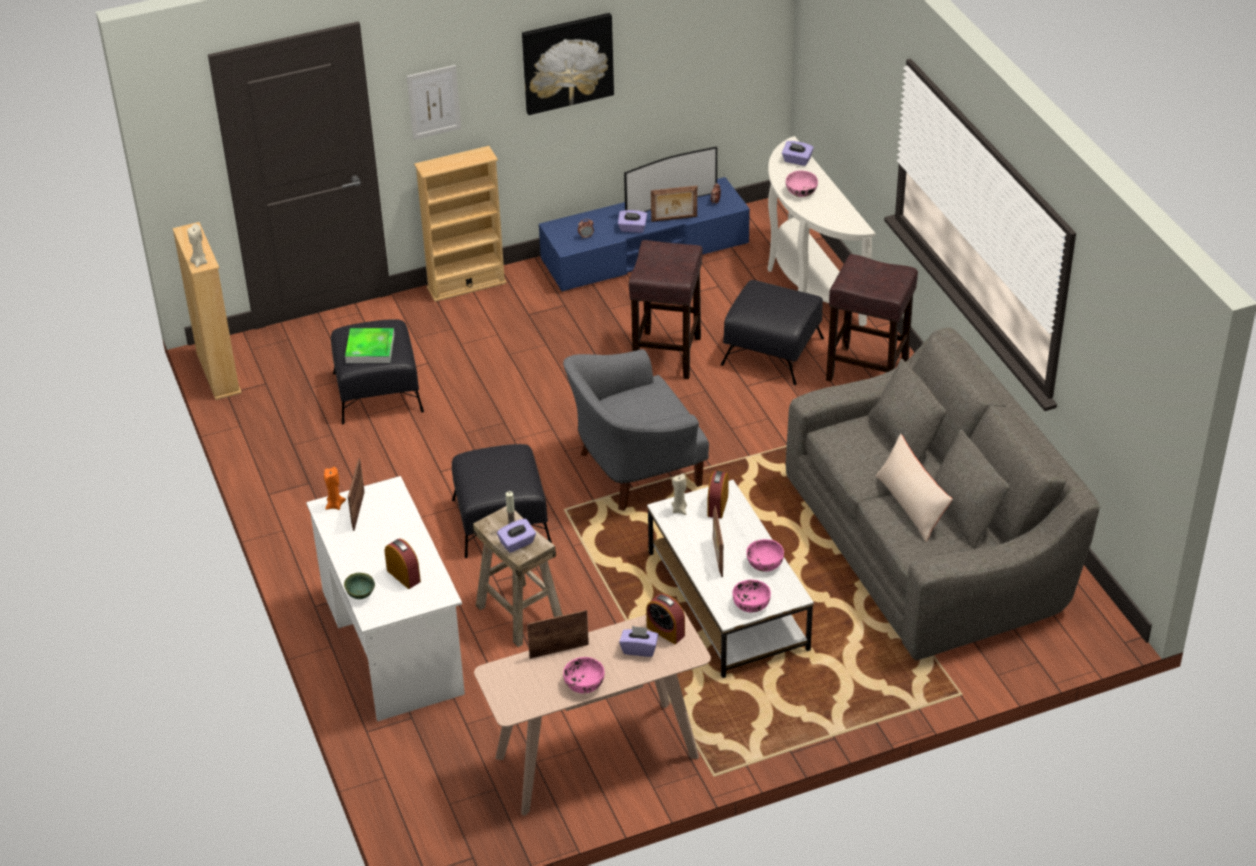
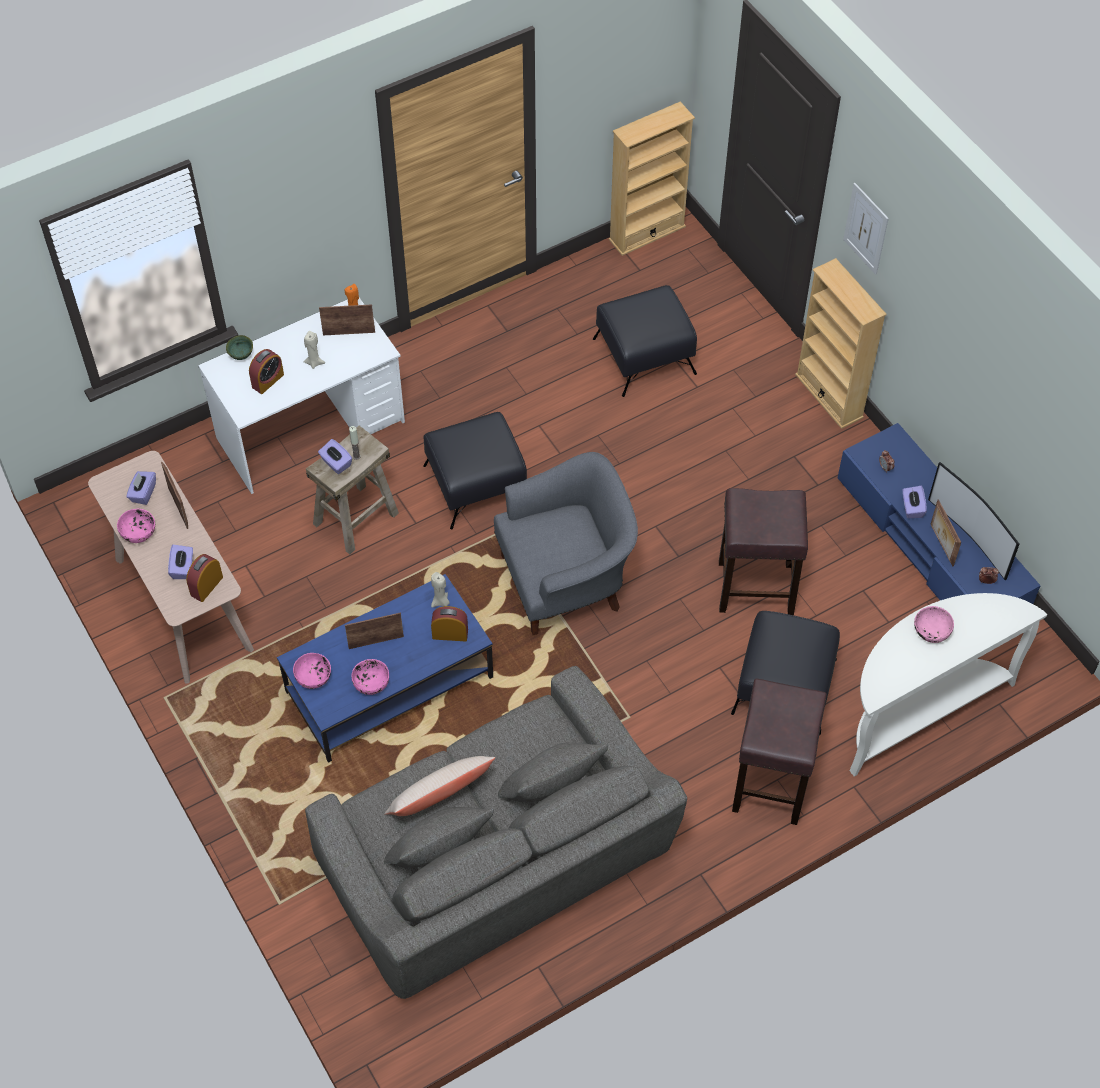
camera: 80 degrees right, 15 degrees up
(199, 262) = (629, 131): beige candle -> beige candle (314, 362)
(370, 348) = (637, 316): tray -> none
(567, 62) = (964, 325): picture -> none
(634, 470) = (566, 582): grey armchair -> grey armchair turned 105 degrees clockwise
(728, 601) = (390, 685): white coffee table -> blue coffee table
(797, 160) = (994, 621): purple tissue box -> purple tissue box (143, 493)

